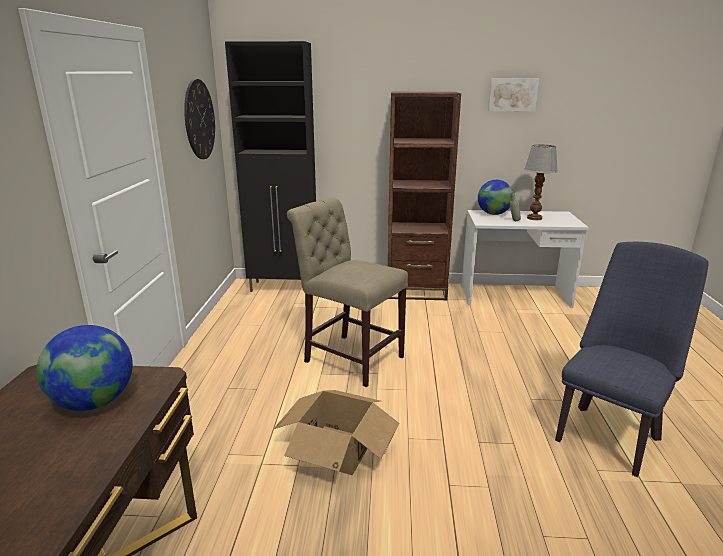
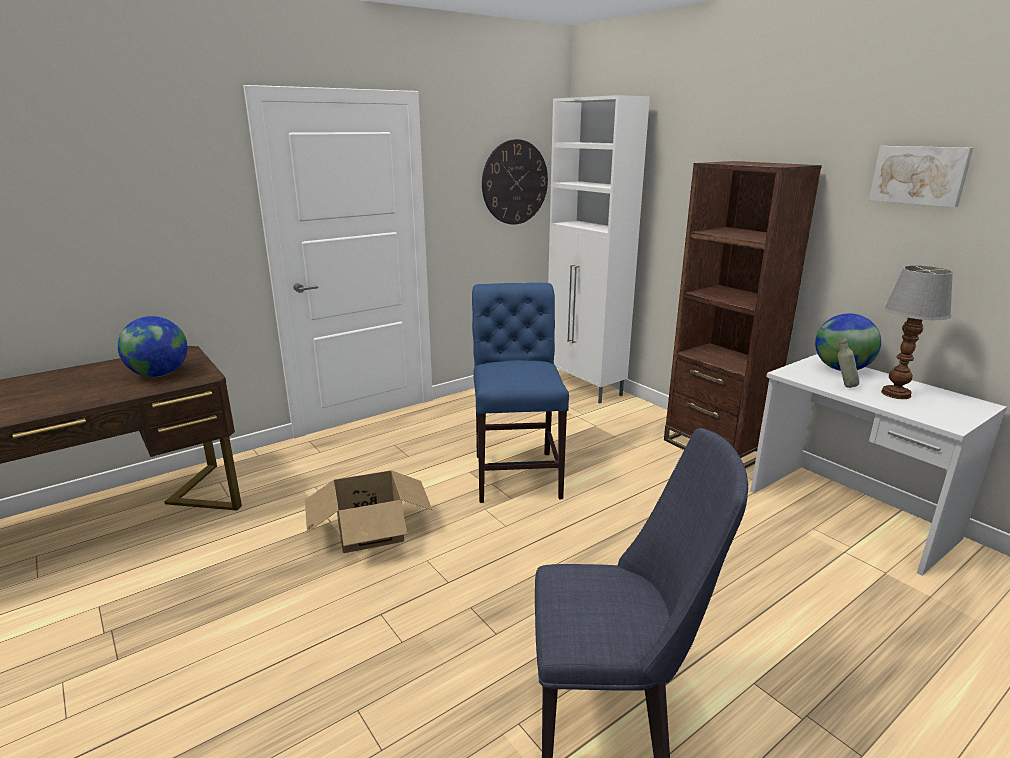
camera: 50 degrees right, 0 degrees up
(284, 287) = (585, 388): black cabinet -> white cabinet
(349, 357) = (517, 472): beige chair -> blue chair

